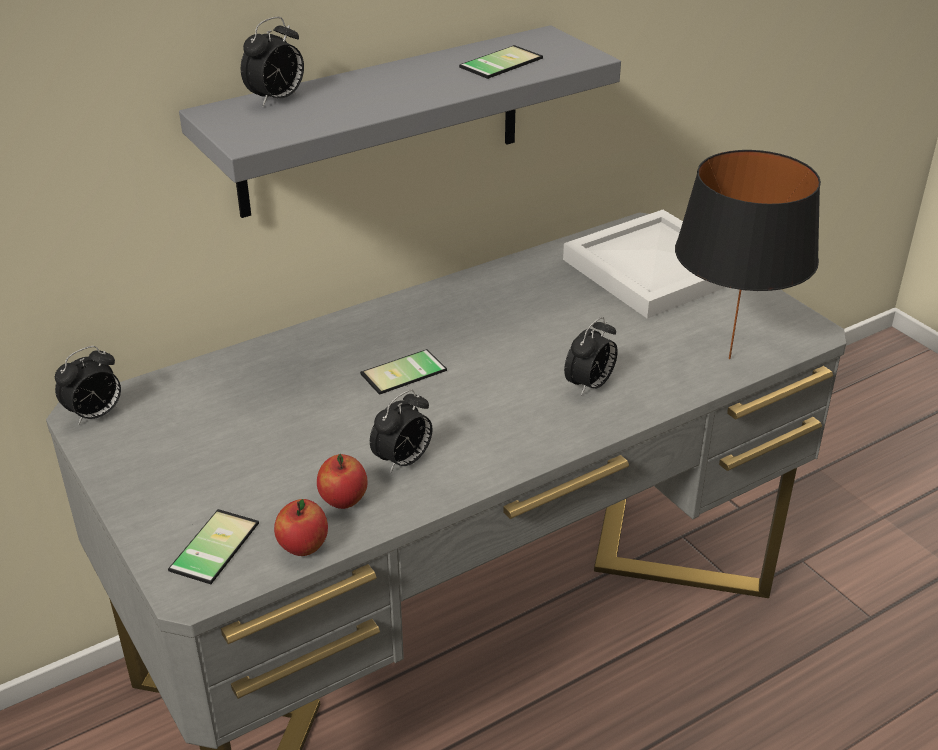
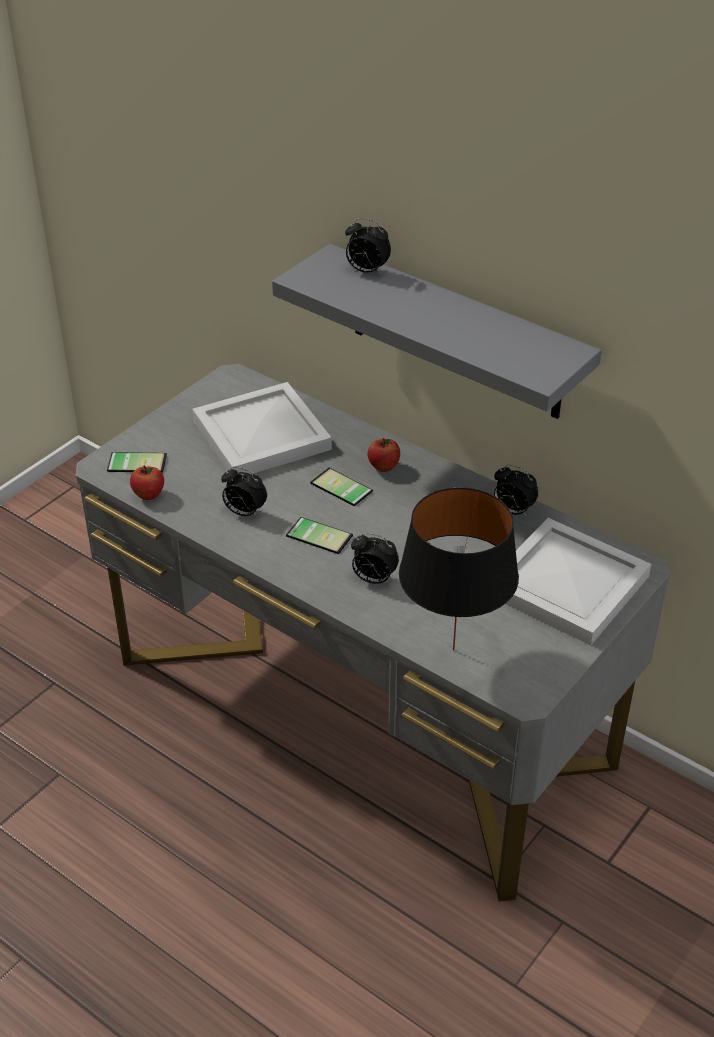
camera: 70 degrees right, 5 degrees up
(95, 415) = (232, 380): alarm clock -> alarm clock (512, 511)
(243, 412) = (262, 433): none -> white tray
(343, 501) = (196, 499): apple -> apple (383, 467)
(498, 61) = (499, 340): phone -> phone (321, 534)

